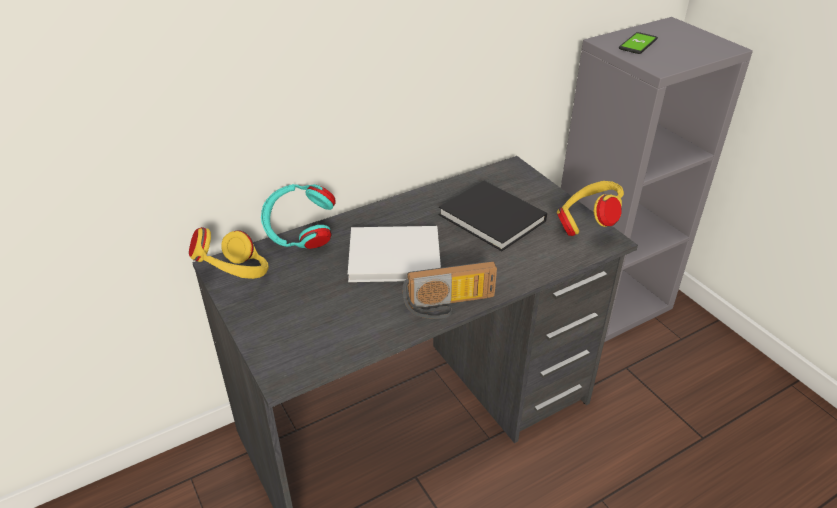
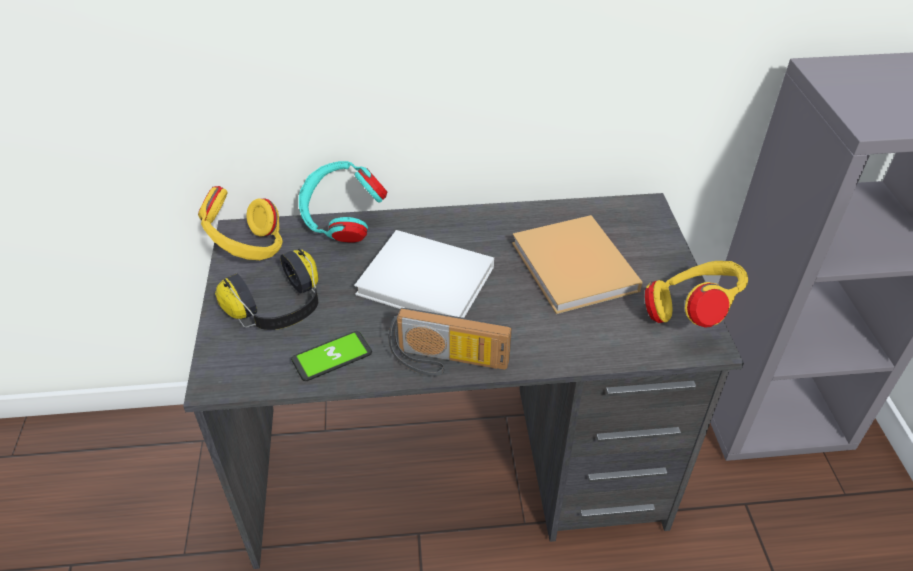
camera: 25 degrees right, 5 degrees up
(295, 310) = (279, 309): none -> headphones
(494, 219) = (575, 269): black book -> beige book
(638, 44) = (866, 82): phone -> phone (332, 357)

